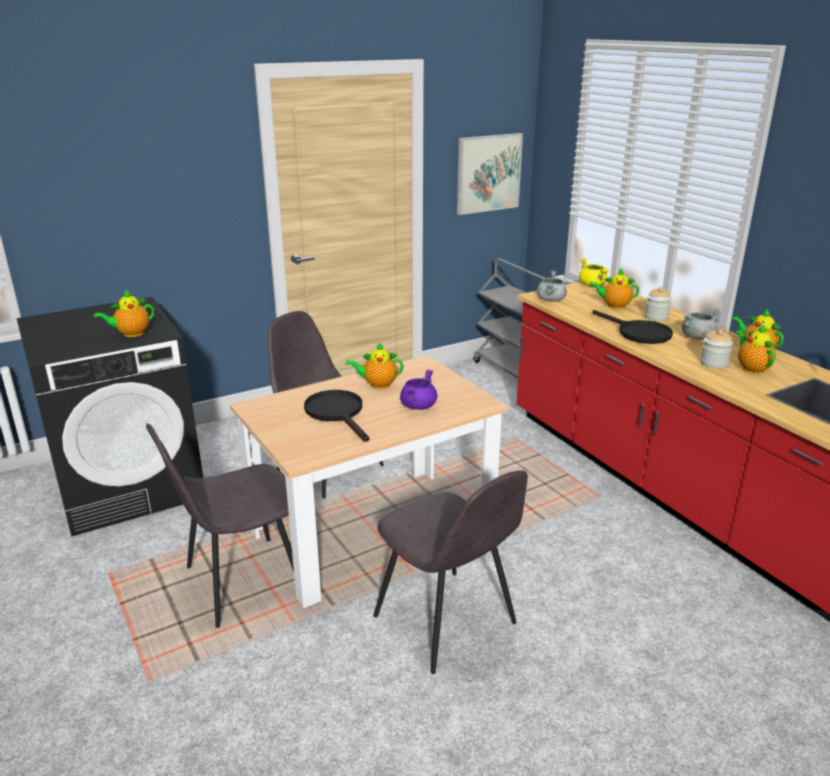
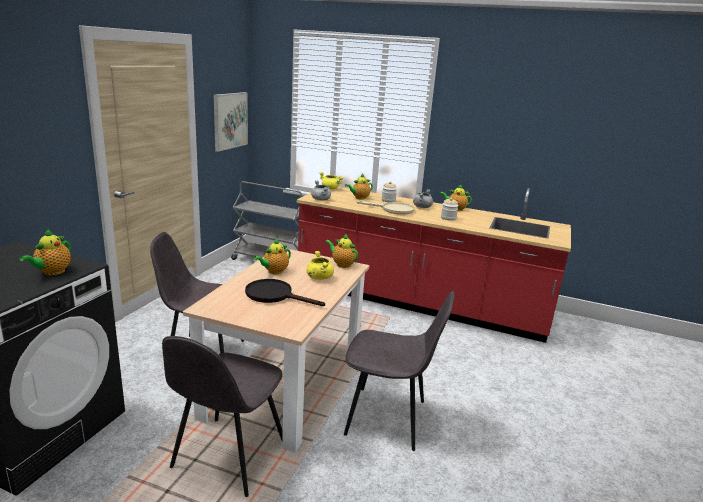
camera: 40 degrees left, 5 degrees down
(418, 405) = (319, 277): purple cooking pot -> yellow cooking pot
(638, 333) = (393, 210): black frying pan -> beige frying pan
(751, 368) = (466, 217): teapot -> teapot (342, 264)

